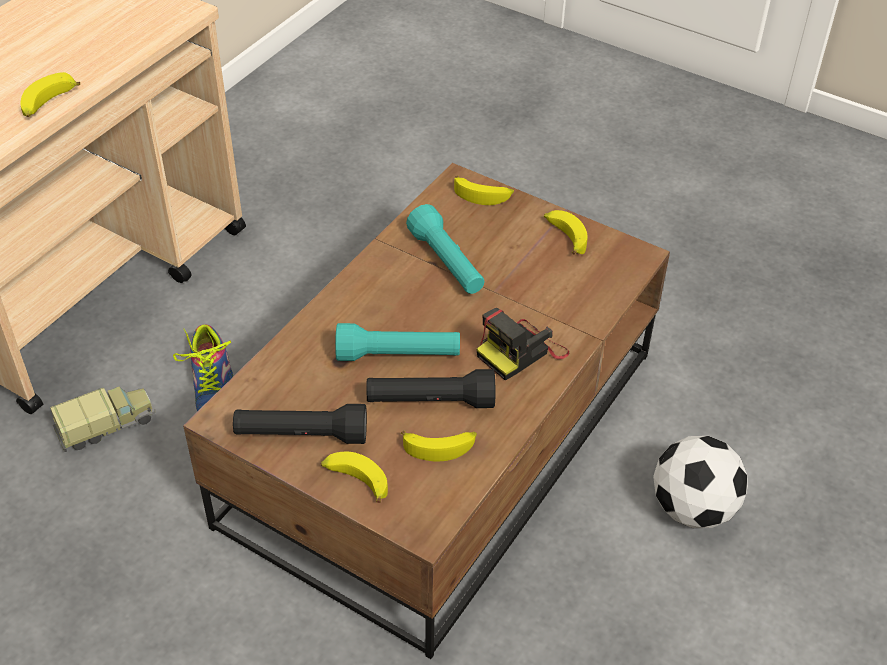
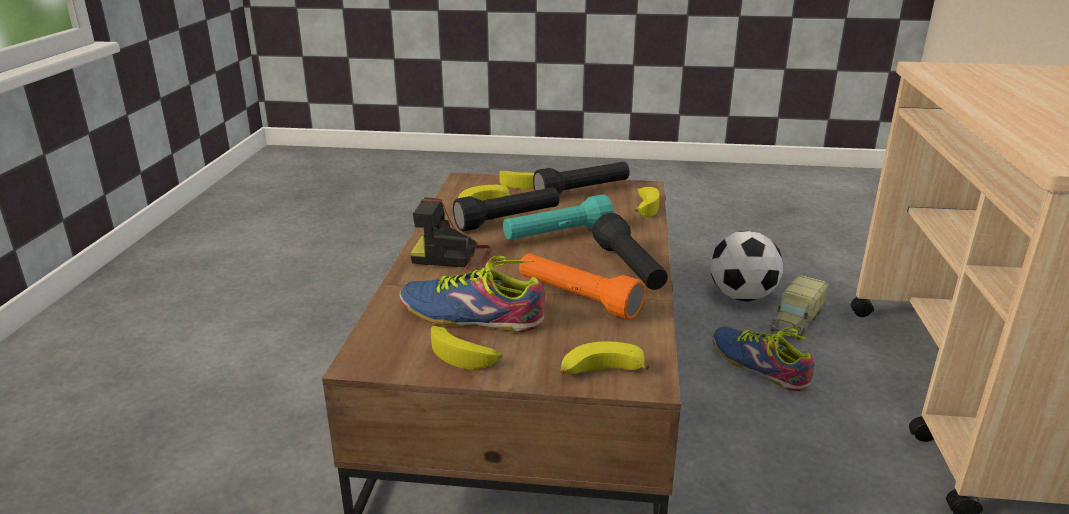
camera: 155 degrees right, 20 degrees down
(48, 104) = (965, 93): banana -> banana (643, 207)
(374, 283) = (630, 269): none -> black flashlight
(447, 263) = (577, 299): turquoise flashlight -> orange flashlight
(521, 351) = (454, 259): camera -> camera turned 105 degrees counterclockwise
(541, 273) = (472, 316): none -> shoe
(692, 508) = (278, 407): football -> football (742, 296)

